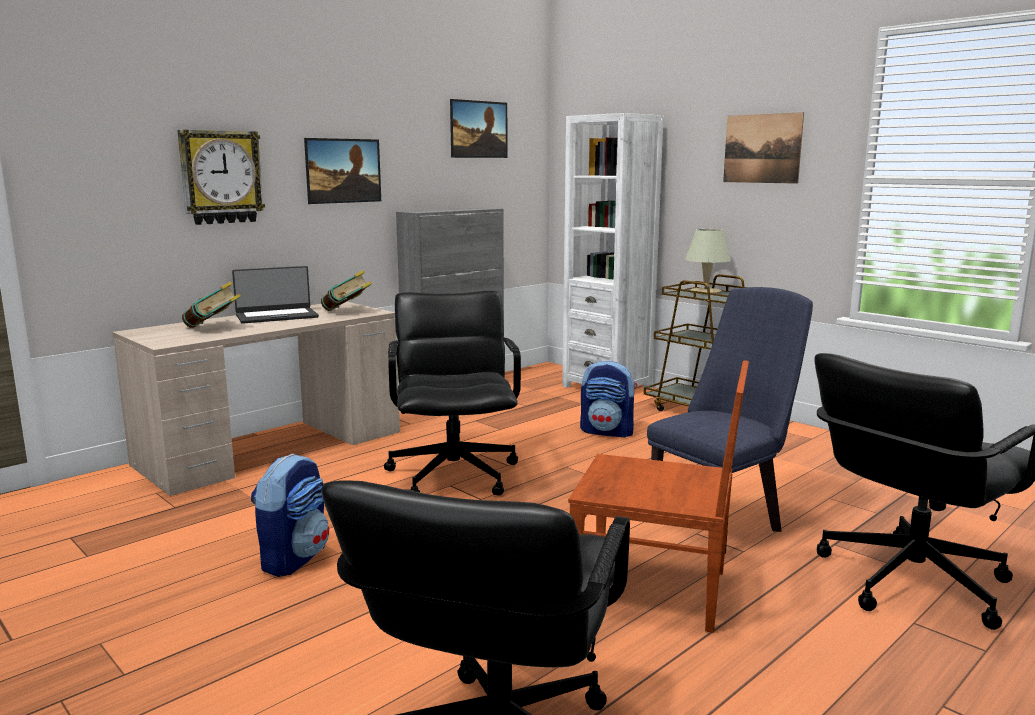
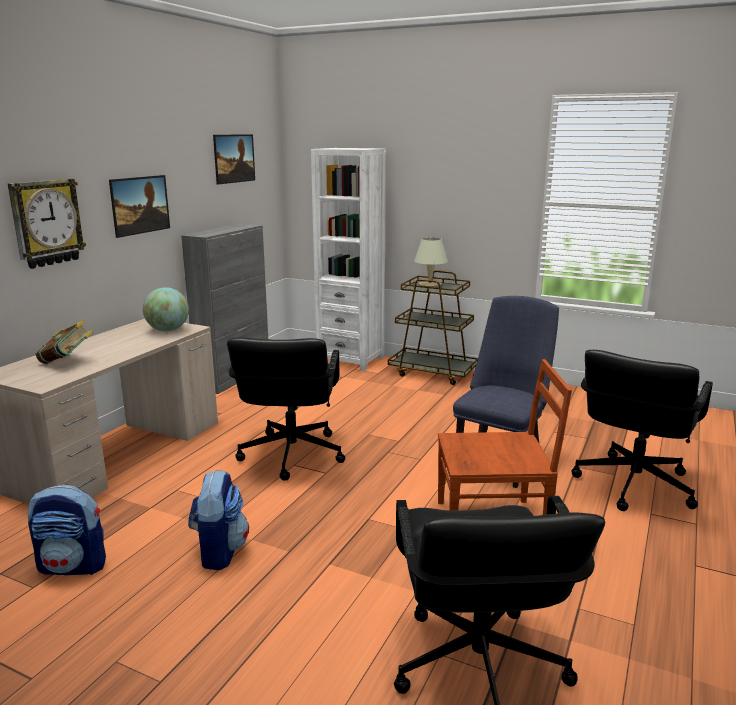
camera: 20 degrees left, 5 degrees up
(276, 316) = (110, 341): laptop -> none
(347, 312) = (168, 330): book -> globe
(454, 474) = (291, 455): black office chair -> black office chair turned 150 degrees counterclockwise
(608, 432) = (378, 399): backpack -> backpack (74, 566)
(762, 148) = (466, 177): picture -> none

